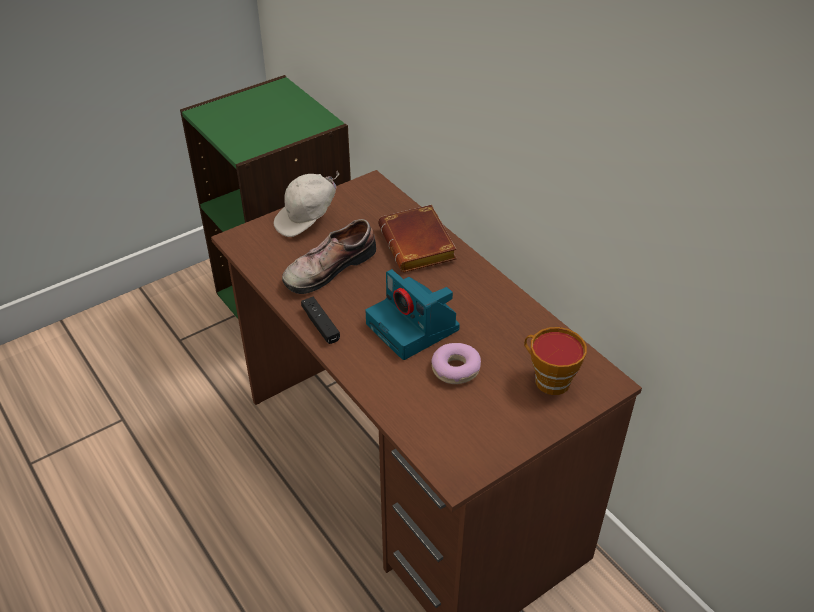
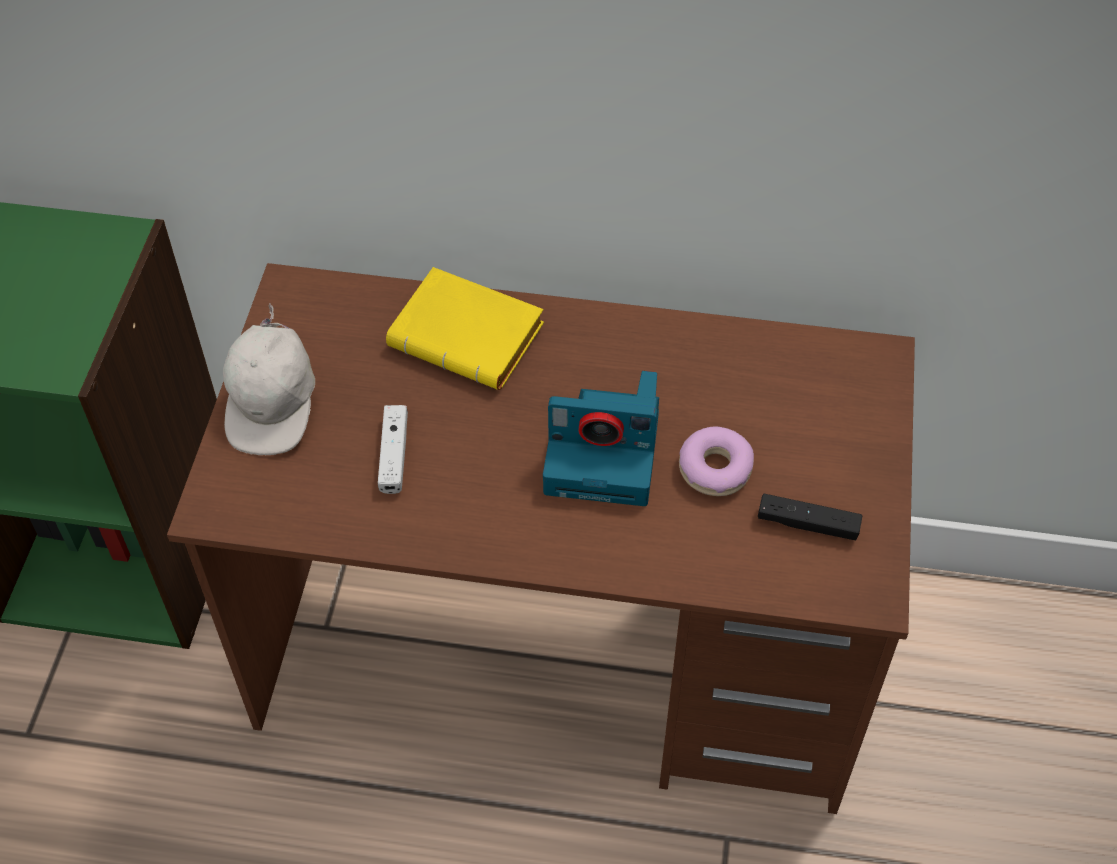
camera: 45 degrees left, 10 degrees up
(320, 325) = (492, 541): black game controller -> black game controller (807, 524)
(327, 267) = (394, 455): shoe -> white game controller
(420, 246) = (472, 337): brown book -> yellow book
(548, 380) = (821, 402): cup -> none

